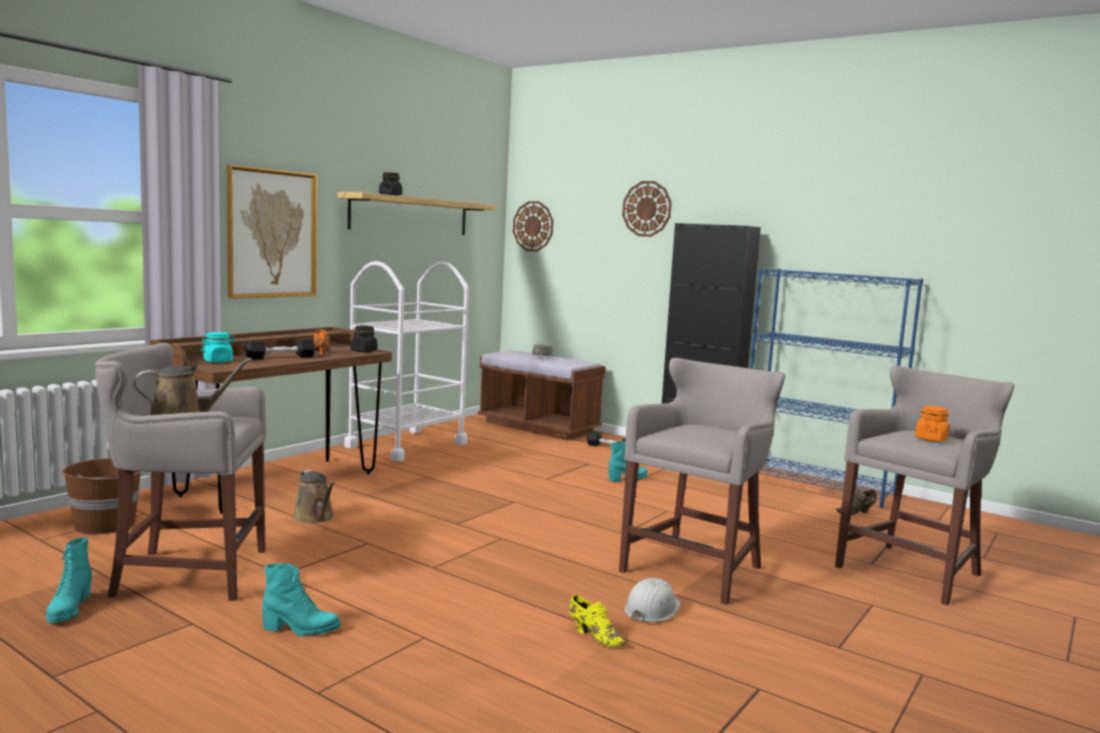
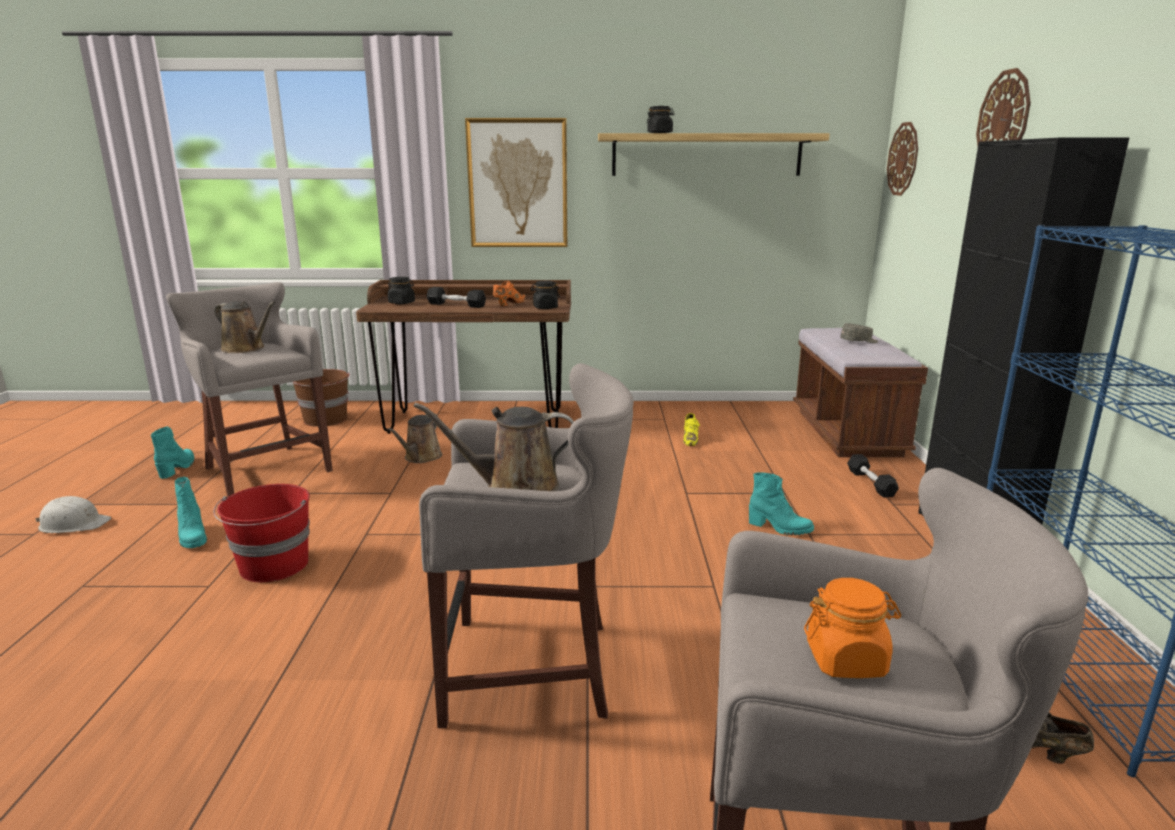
camera: 55 degrees right, 10 degrees up
(69, 610) = (178, 468): turquoise boot -> turquoise boot turned 135 degrees clockwise
(218, 361) = (402, 303): turquoise jar -> black jar
(406, 445) = (655, 415): white cart -> none
(431, 607) = (274, 566): none -> red bucket
(594, 635) = (269, 665): yellow shoe -> yellow shoe (690, 439)
(652, 609) = (371, 678): white hard hat -> white hard hat (74, 524)
(710, 434) = (514, 487): none -> brown watering can

